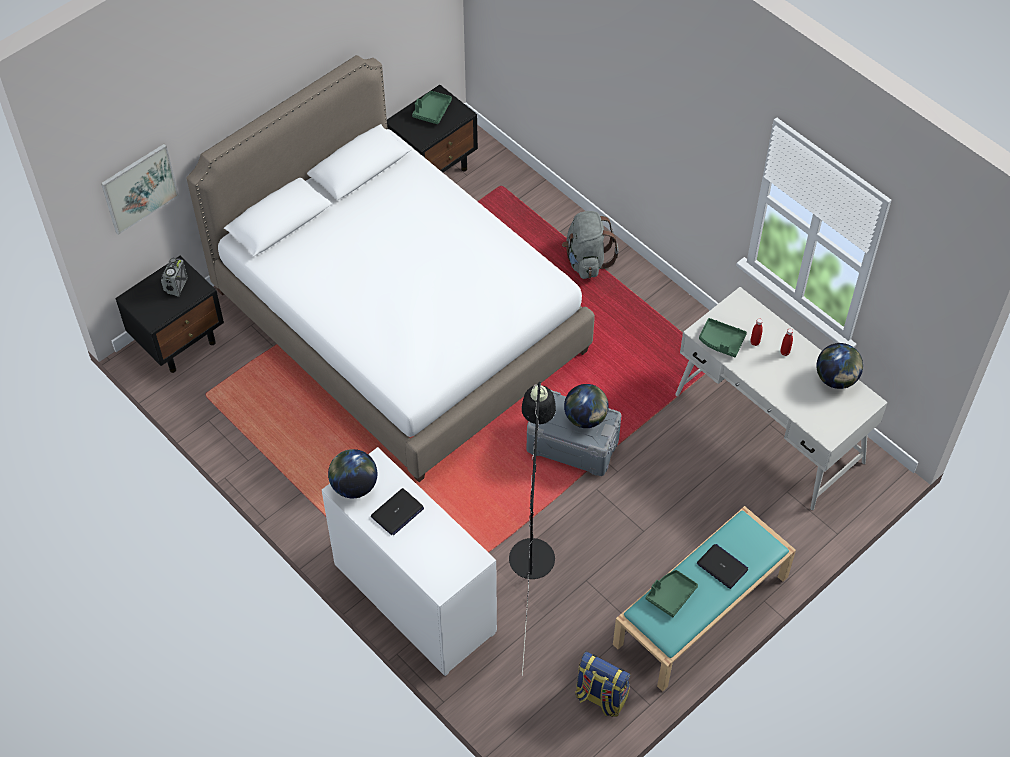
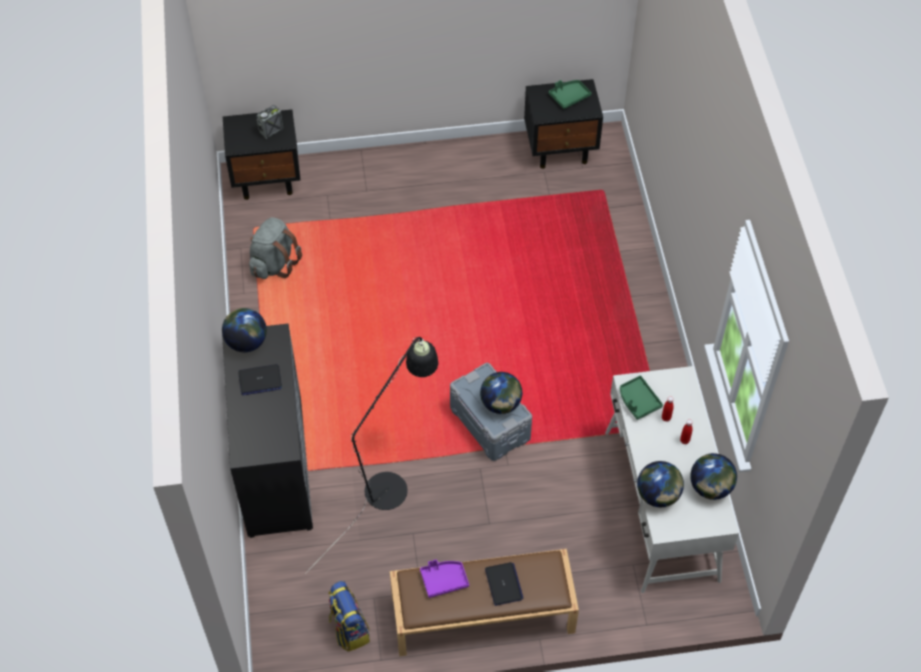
camera: 35 degrees right, 0 degrees up
(139, 188) = (261, 34): picture -> none
(399, 321) = (437, 252): white bed -> none
(414, 599) = (275, 467): white dresser -> black dresser
(586, 260) = (622, 286): grey backpack -> grey backpack (274, 263)
(670, 595) = (444, 580): green tray -> purple tray
(701, 611) = (481, 614): turquoise bench -> brown bench
(801, 410) = (658, 495): none -> globe

